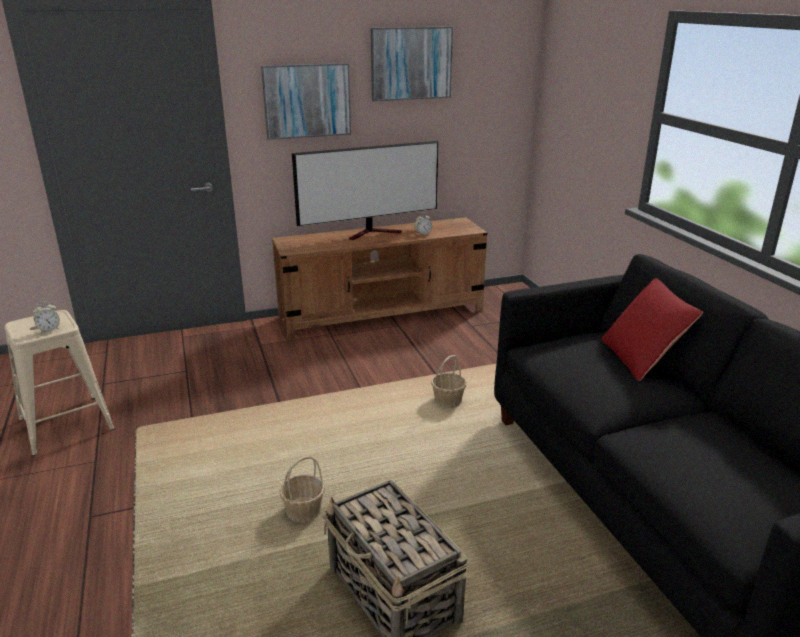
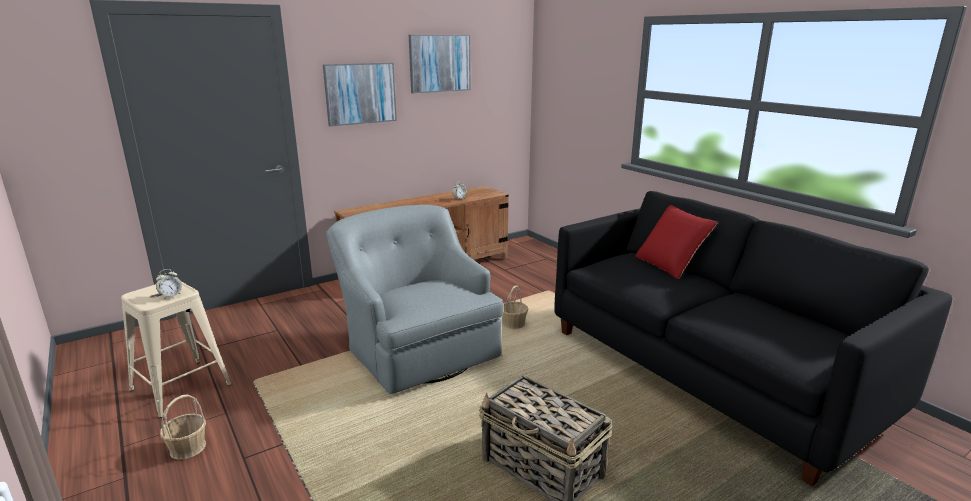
camera: 15 degrees left, 5 degrees down
(303, 511) = (437, 421): basket -> basket (187, 448)
(323, 416) = (417, 348): none -> grey armchair
(374, 233) = (419, 201): television -> none

